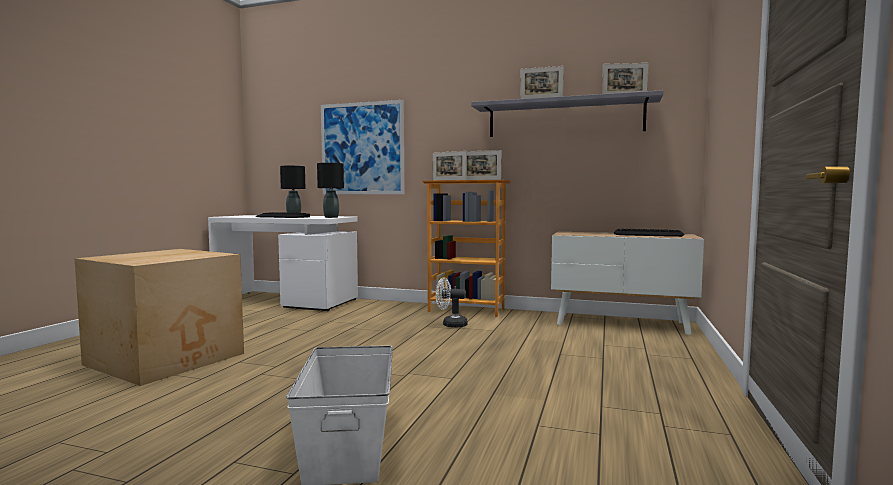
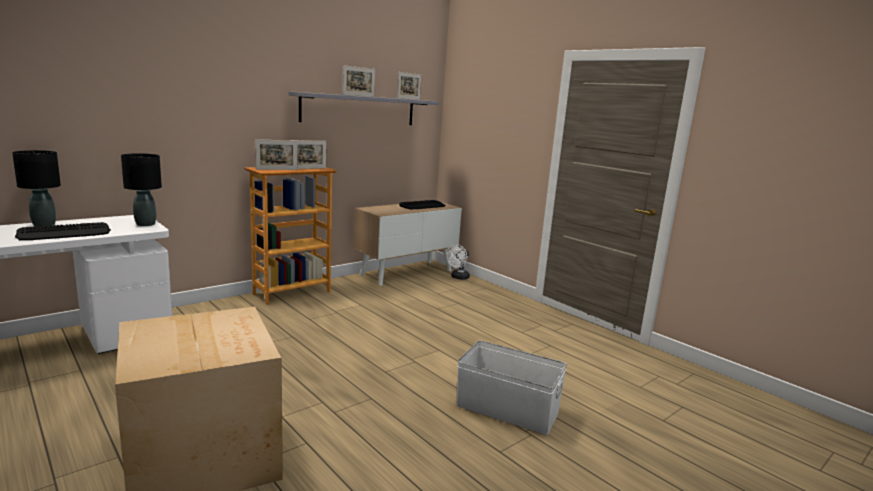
camera: 60 degrees left, 10 degrees up
(362, 148) = (142, 126): picture -> none
(450, 324) = (321, 311): white fan -> white fan (458, 277)

